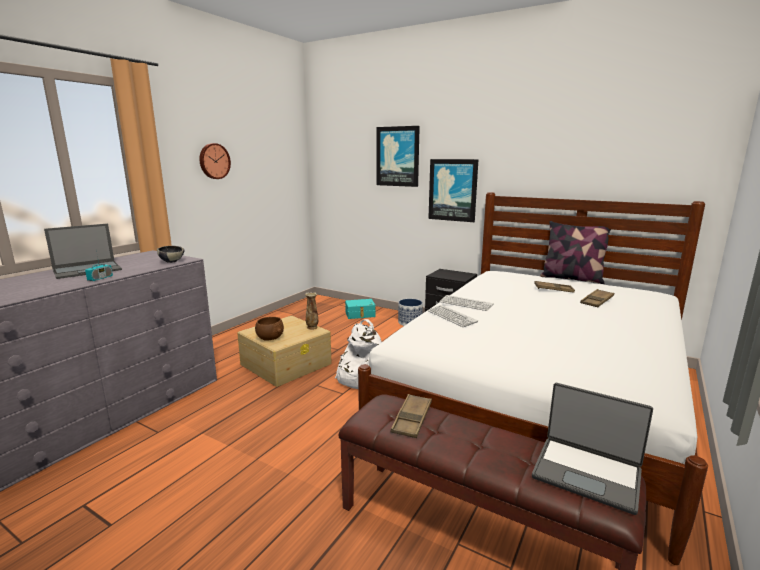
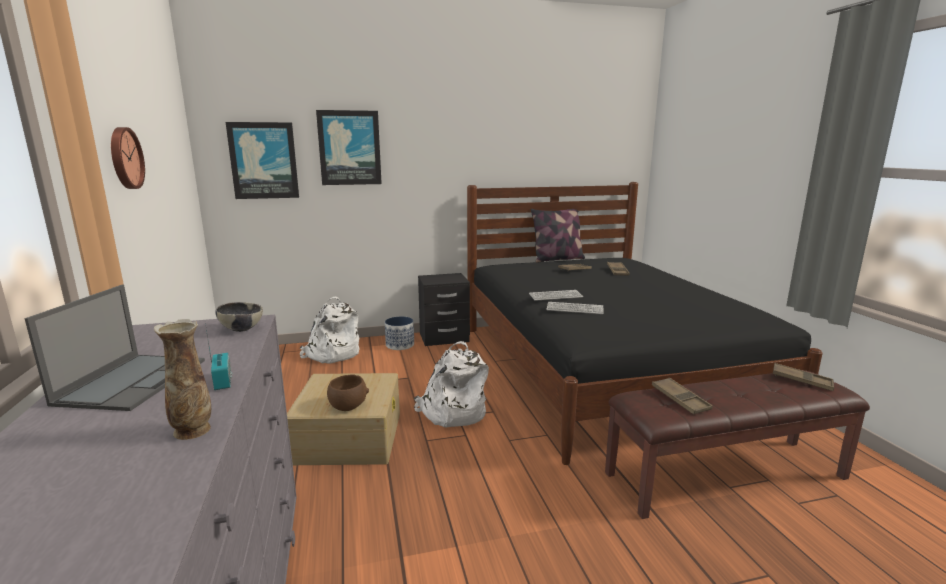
camera: 45 degrees left, 0 degrees up
(312, 327) = (372, 377): vase -> vase (193, 431)
(360, 314) = (332, 354): turquoise storage box -> white backpack
(453, 190) = (425, 185): picture -> picture (264, 160)
(538, 399) = (602, 369): white bed -> black bed
(587, 473) = (801, 380): laptop -> brown tray

